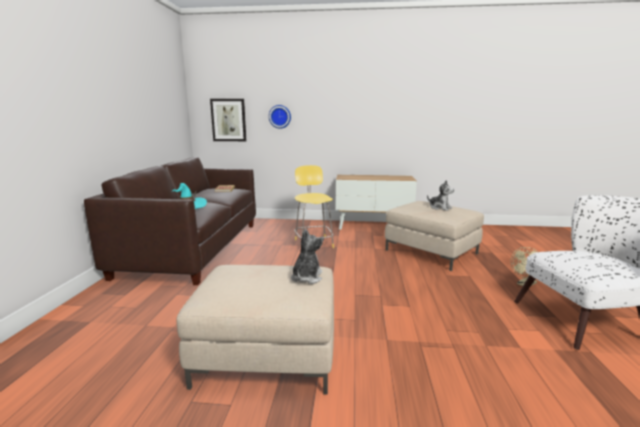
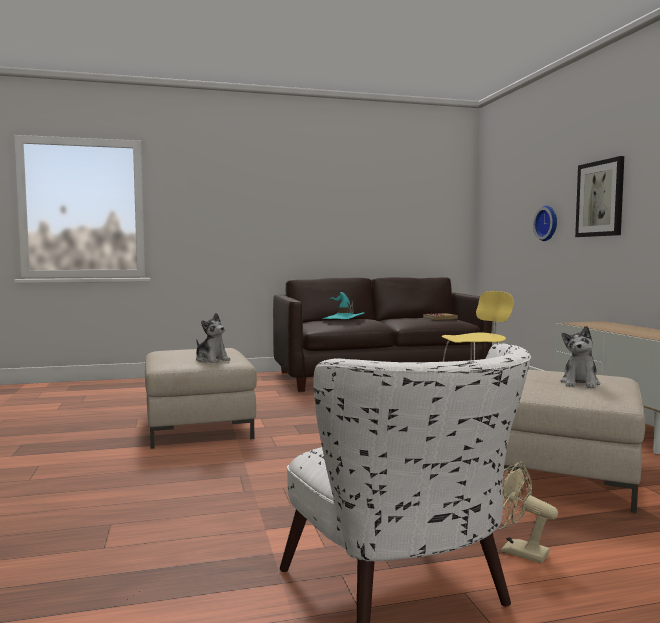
camera: 70 degrees right, 10 degrees down
(228, 120) = (503, 232): picture -> picture (600, 198)
(306, 277) = (212, 360): plush toy -> plush toy turned 45 degrees clockwise

